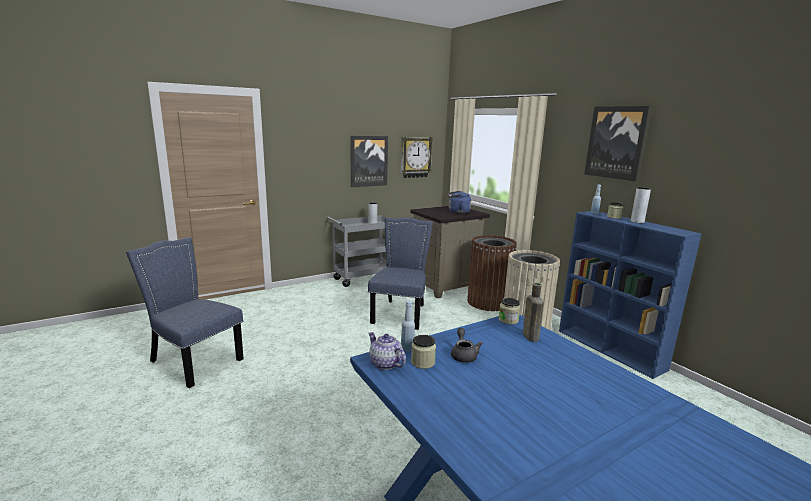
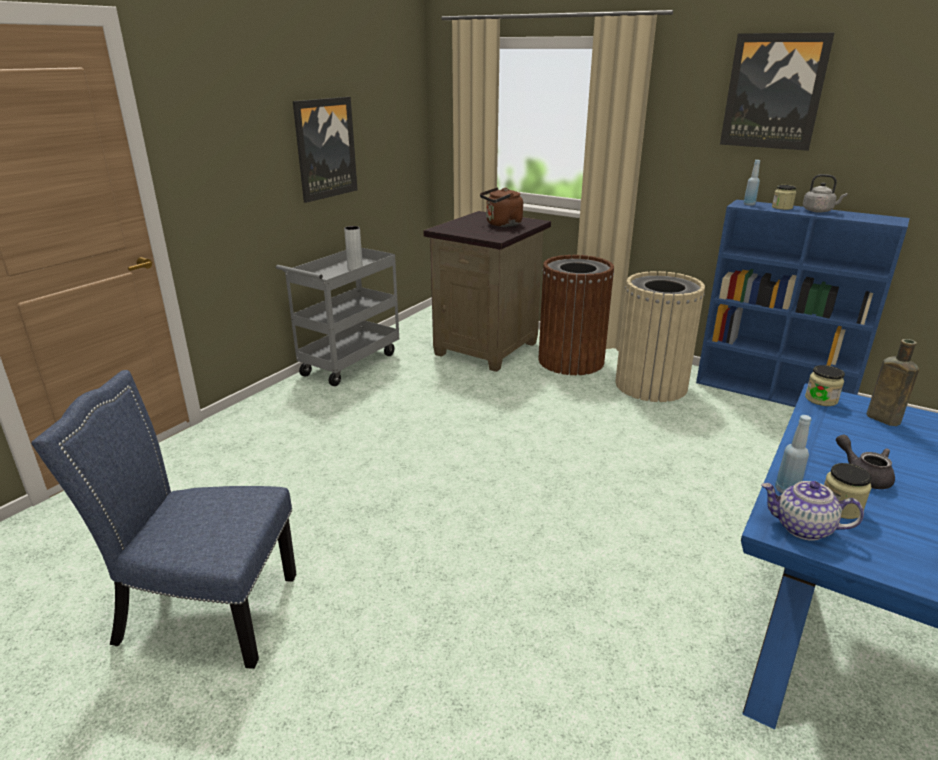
camera: 25 degrees left, 10 degrees up
(400, 315) = (471, 414): blue chair -> none
(415, 157) = (390, 132): wall clock -> none
(457, 212) = (502, 224): blue kettle -> brown kettle
(637, 222) = (819, 211): grey vase -> grey kettle

